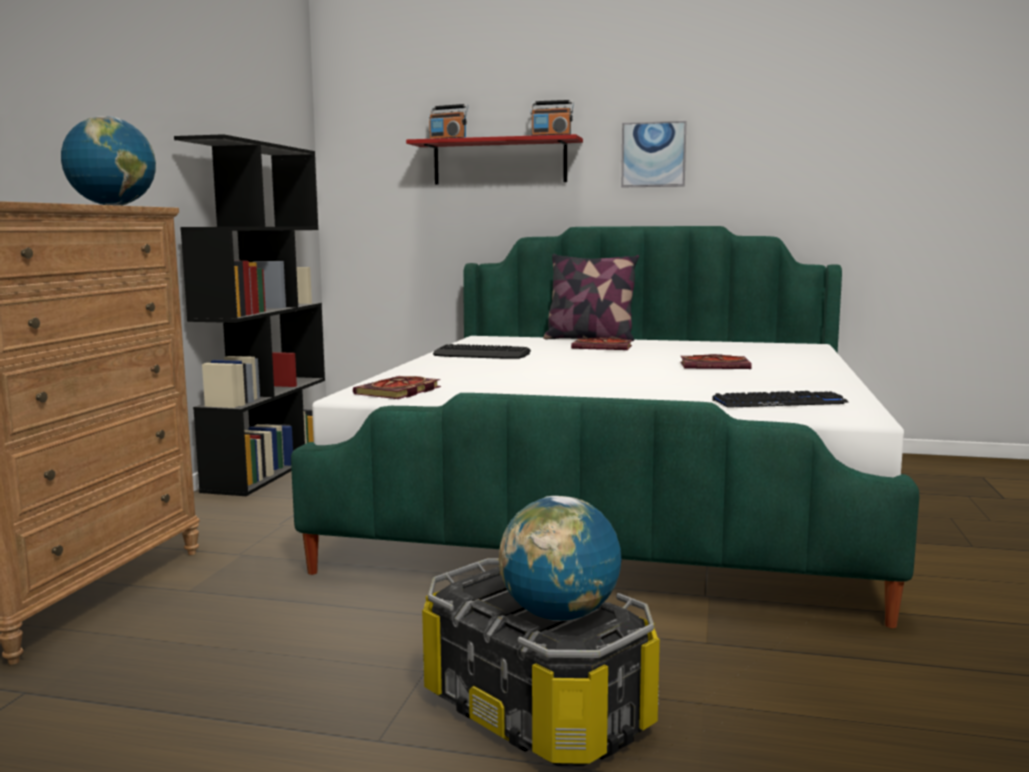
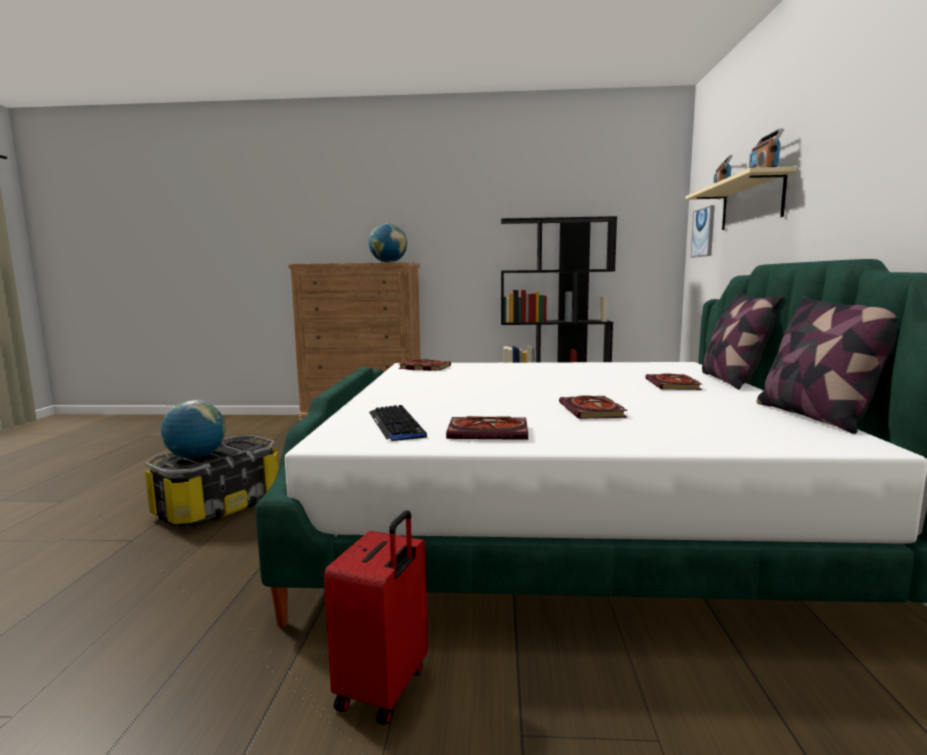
camera: 80 degrees right, 0 degrees up
(481, 354) = (586, 368): keyboard -> none
(499, 162) = (751, 203): red shelf -> beige shelf
(653, 154) = (843, 171): picture -> picture (703, 232)
(733, 342) = (815, 416): none -> pillow
(801, 385) = (490, 432): none -> book
(956, 582) = (384, 688): none -> red suitcase

